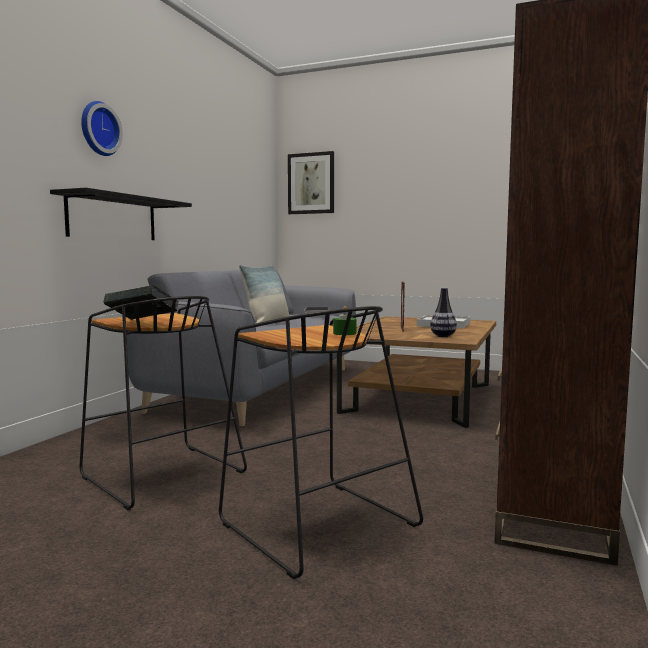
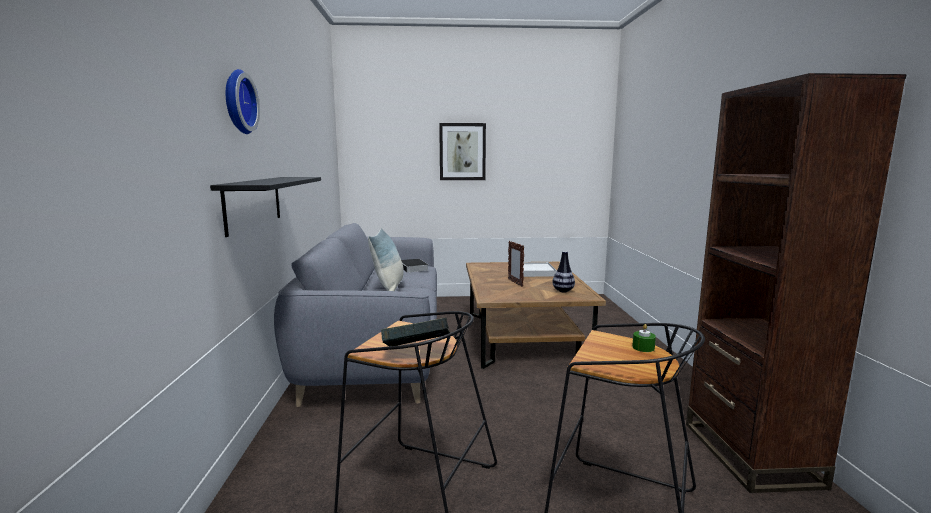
camera: 25 degrees left, 5 degrees up
(311, 183) = (373, 135): picture -> picture (462, 152)

